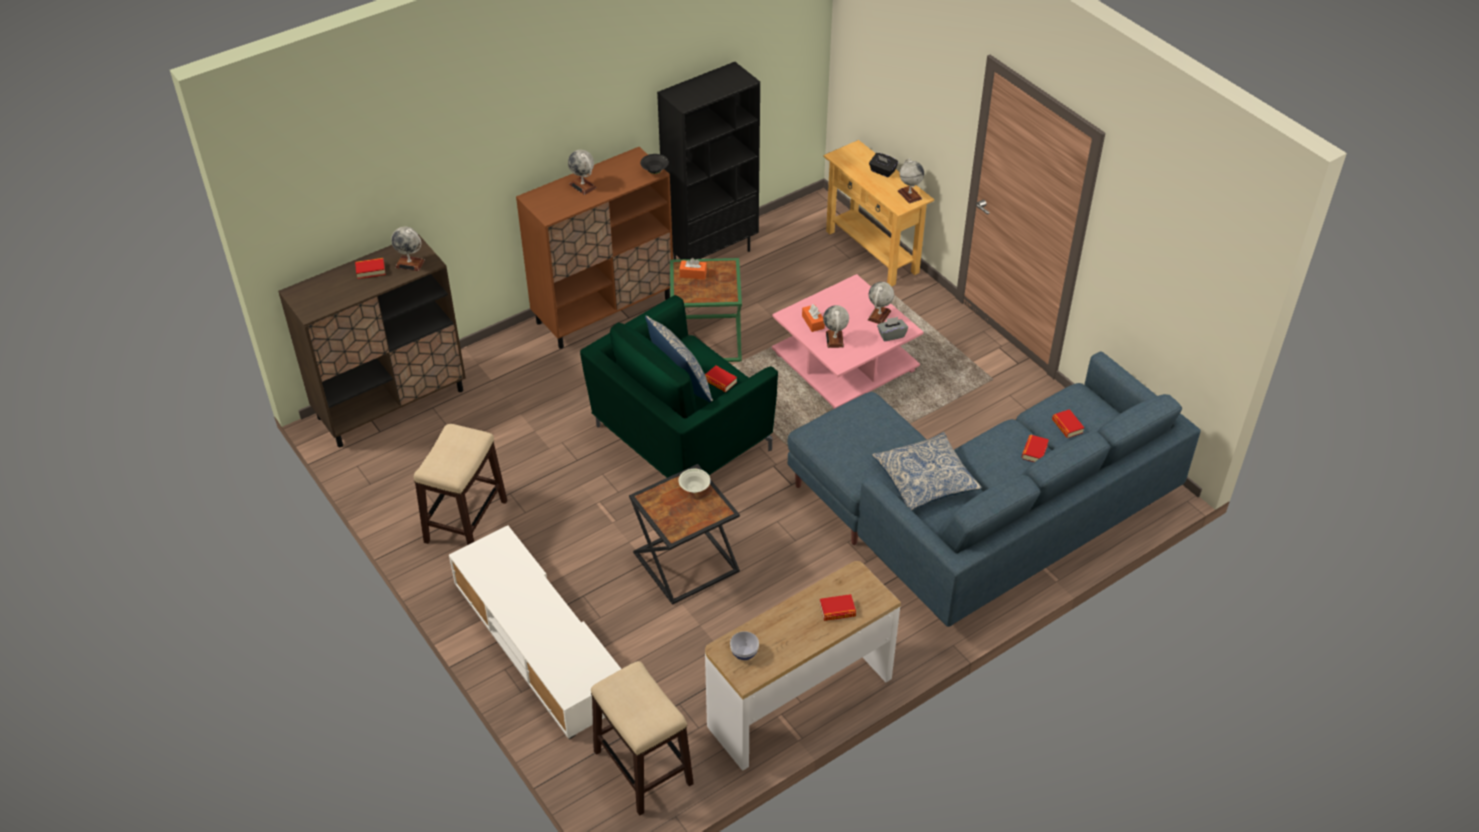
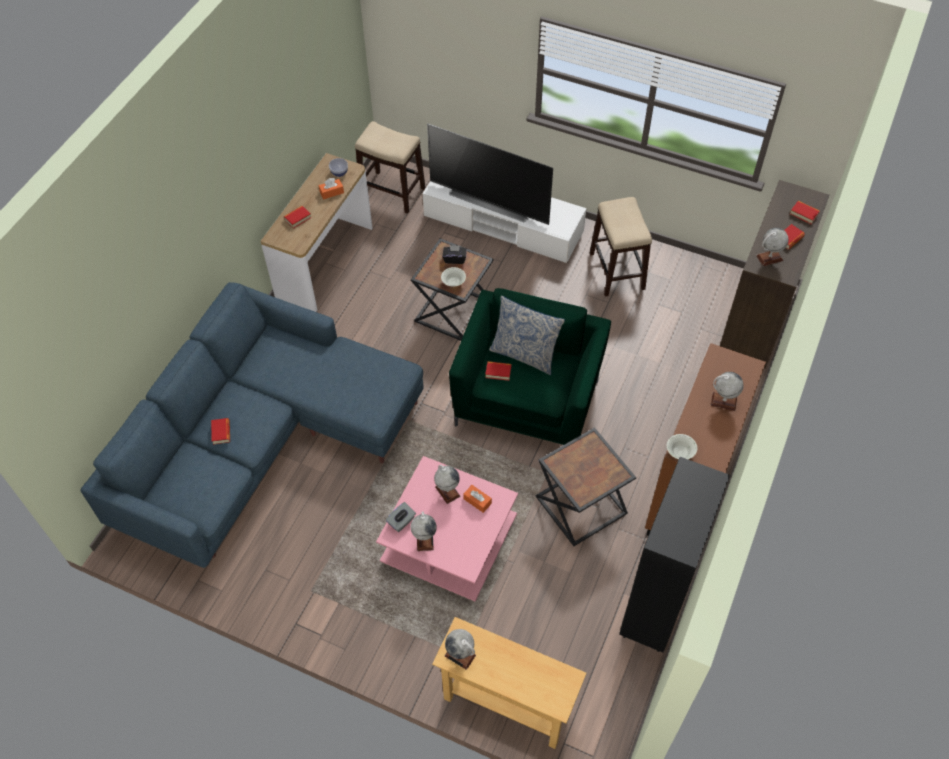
camera: 150 degrees right, 10 degrees up
(550, 619) = (491, 201): none -> television
(654, 171) = (680, 452): black bowl -> white bowl
(693, 274) = (603, 470): orange tissue box -> orange tissue box (331, 192)
(707, 338) = (580, 506): green side table -> black side table
(882, 171) = (508, 679): black tissue box -> black tissue box (454, 259)
(925, 479) = (296, 369): pillow -> none
(1067, 426) = (202, 469): book -> book (804, 214)

